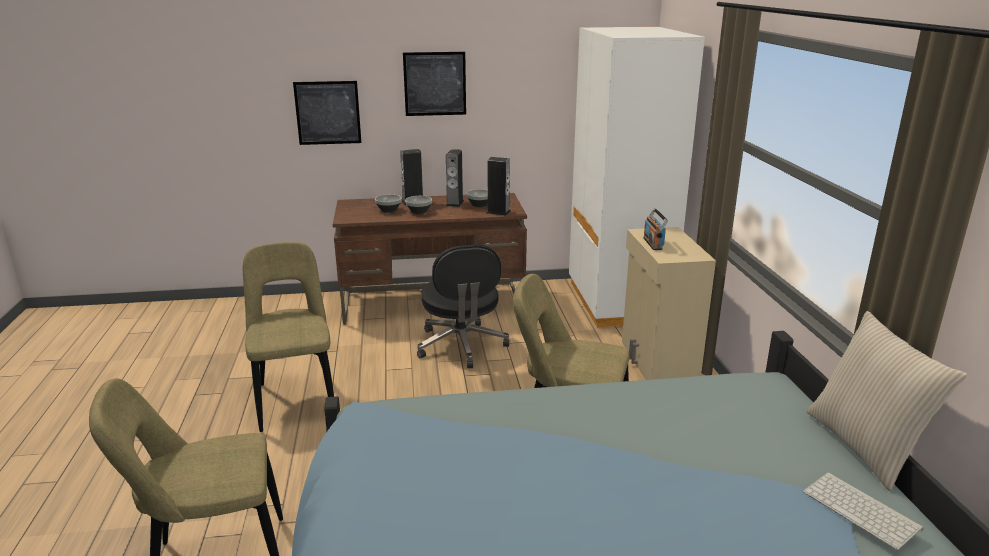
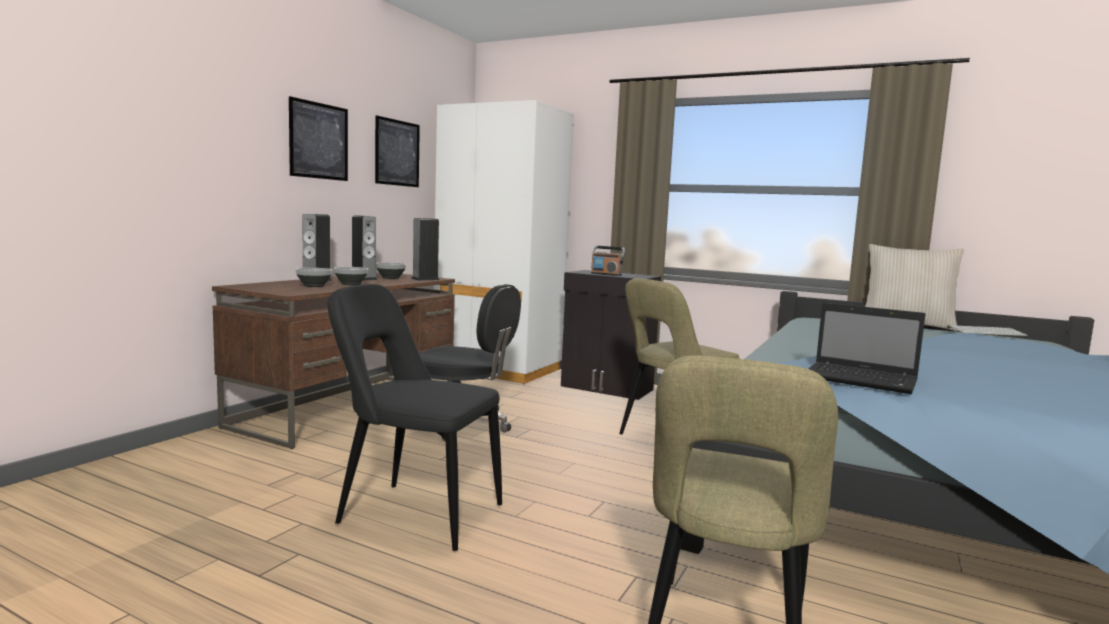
camera: 55 degrees left, 15 degrees down
(296, 399) = (414, 513): beige chair -> black chair
(328, 113) = (199, 160): picture -> picture (397, 153)
(359, 456) = (863, 380): none -> laptop
(657, 362) = (607, 388): beige cabinet -> black cabinet

